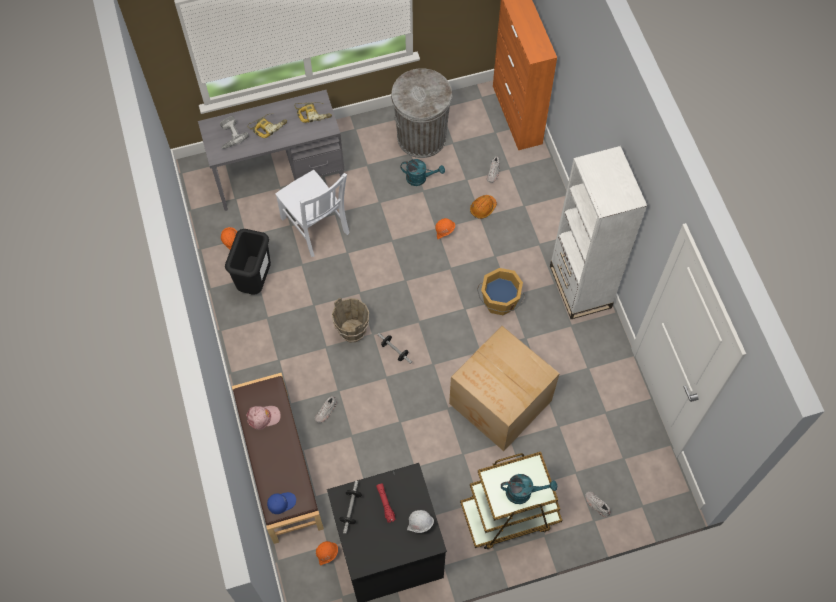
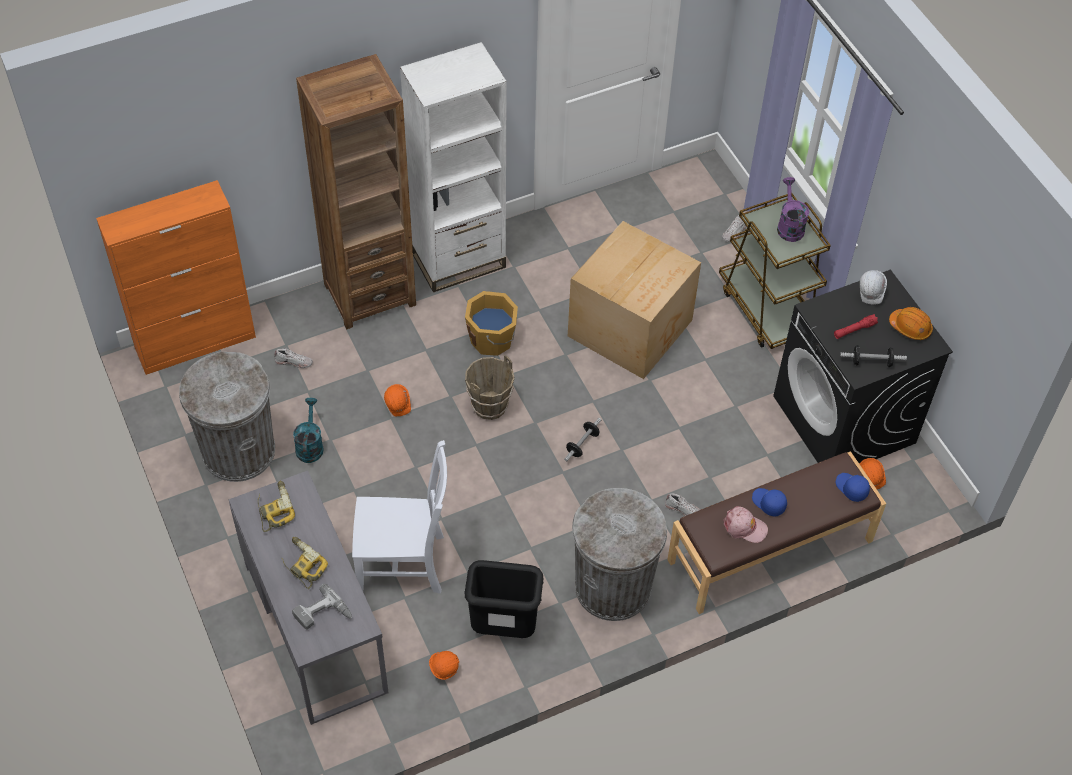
camera: 100 degrees left, 10 degrees down
(263, 417) = (744, 527): pink cap -> pink cap turned 135 degrees clockwise
(272, 353) = (613, 587): none -> grey trash can
(280, 438) = (768, 503): none -> blue cap
(316, 227) = (405, 563): white chair -> white chair turned 45 degrees clockwise
(353, 331) = (562, 495): brown bucket -> brown bucket (489, 406)
(483, 208) = (353, 368): orange hard hat -> orange hard hat (910, 327)
(524, 492) = (789, 226): turquoise watering can -> purple watering can
(551, 223) = (369, 294): none -> brown bookcase

